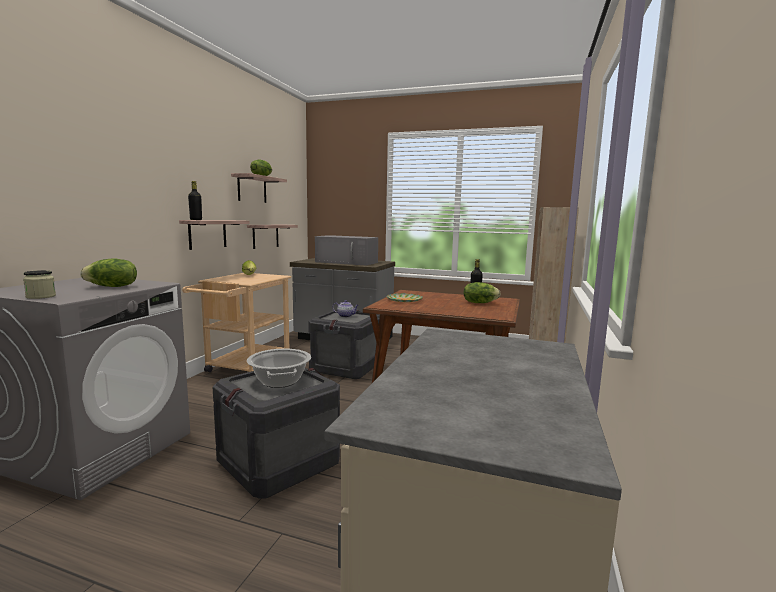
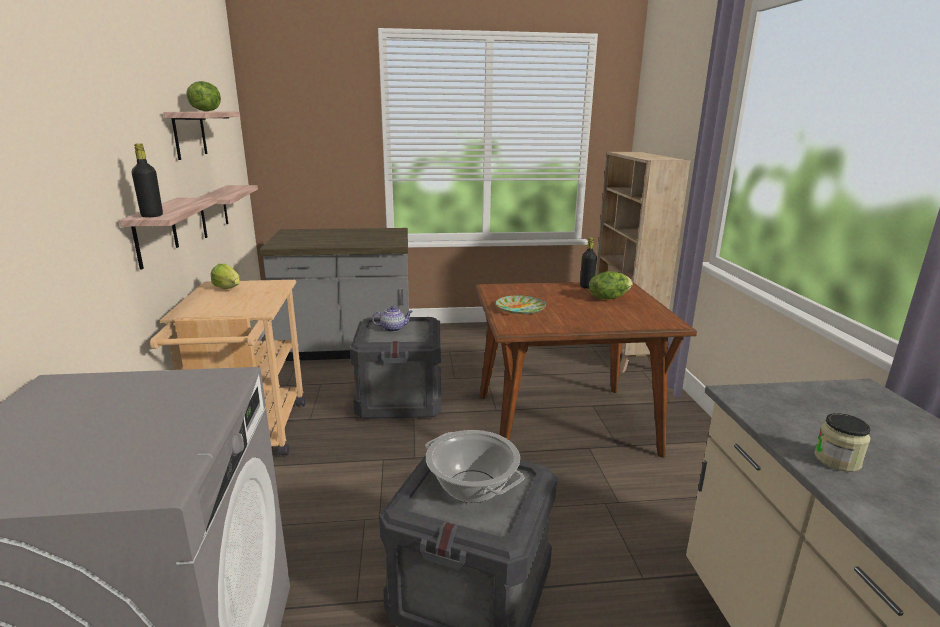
camera: 25 degrees left, 10 degrees up
(41, 296) = (85, 489): jar -> jar (837, 460)
(112, 287) = (162, 411): lettuce -> none
(347, 262) = (349, 239): grey microwave -> none

